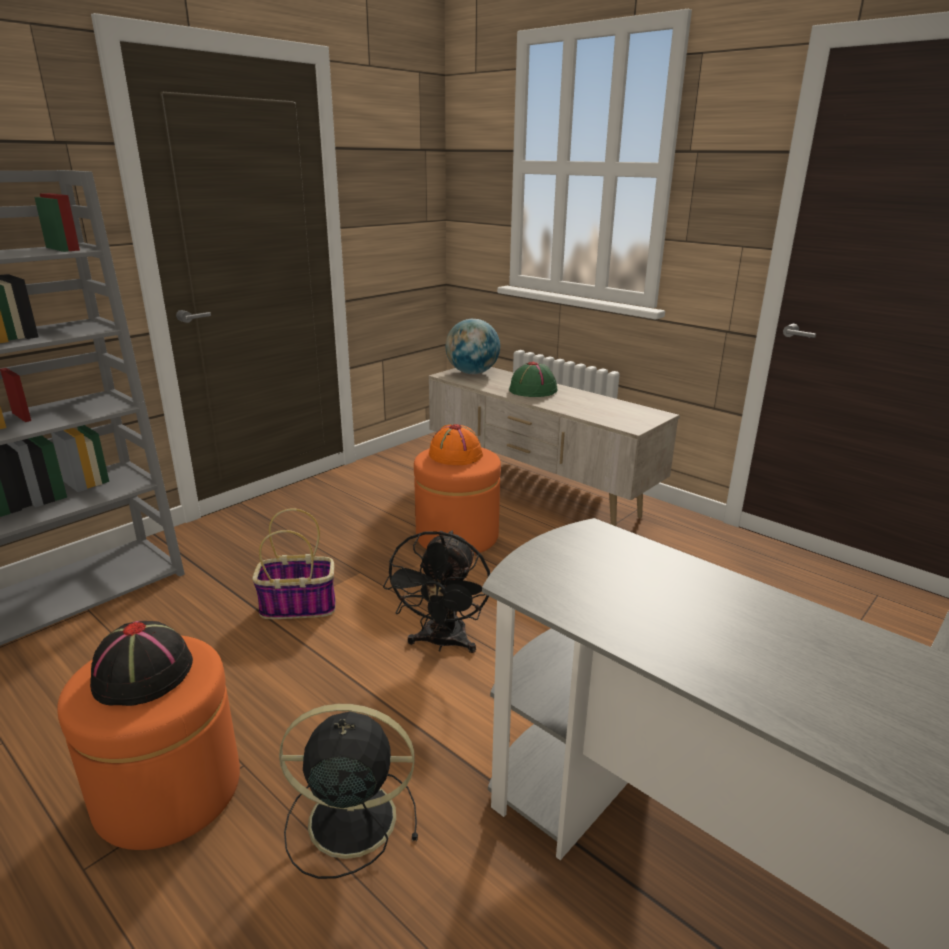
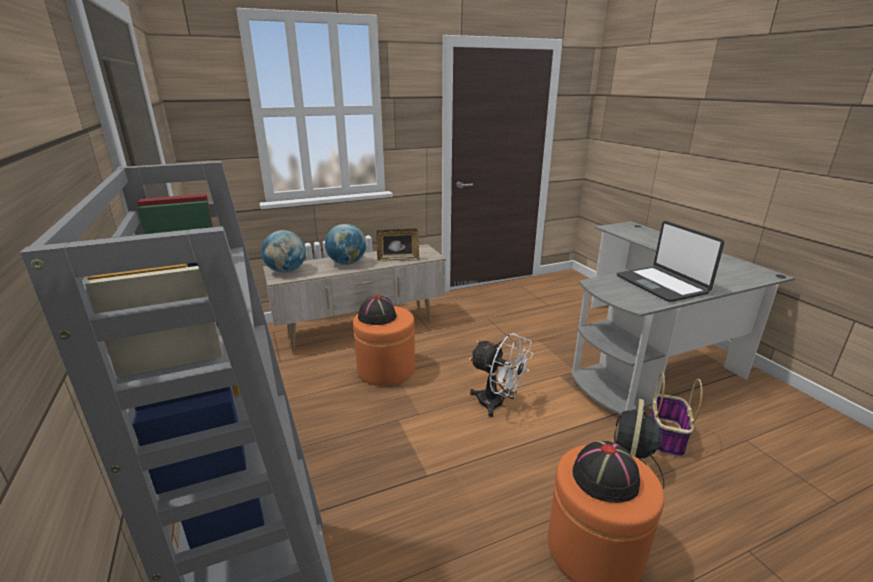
camera: 65 degrees left, 0 degrees up
(299, 606) = (421, 457): basket -> basket (665, 436)
(442, 643) = (497, 404): black fan -> white fan
(455, 454) = (377, 316): orange hat -> black hat
(533, 390) = (347, 263): green hat -> globe
(585, 410) = (398, 259): none -> picture frame
(681, 611) = (662, 284): none -> laptop

